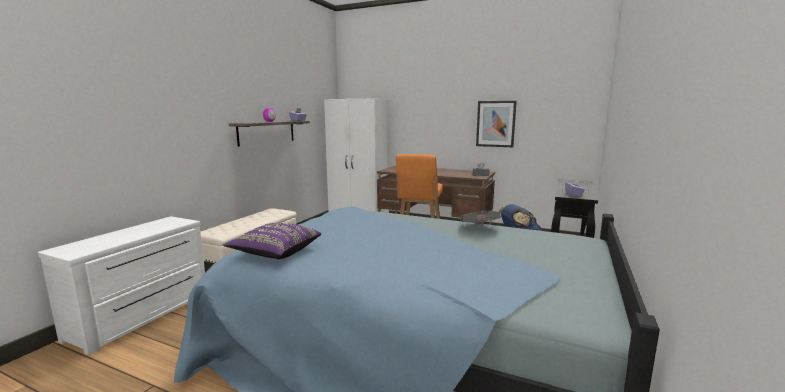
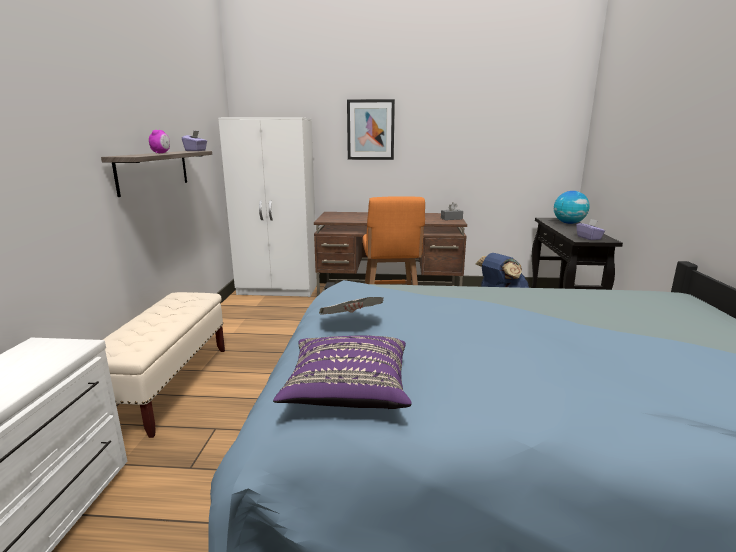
camera: 20 degrees left, 5 degrees up
(479, 228) = (549, 296): newspaper -> newspaper (351, 323)
(495, 124) = (459, 152): picture -> picture (370, 130)
(579, 184) = (569, 223): none -> globe

